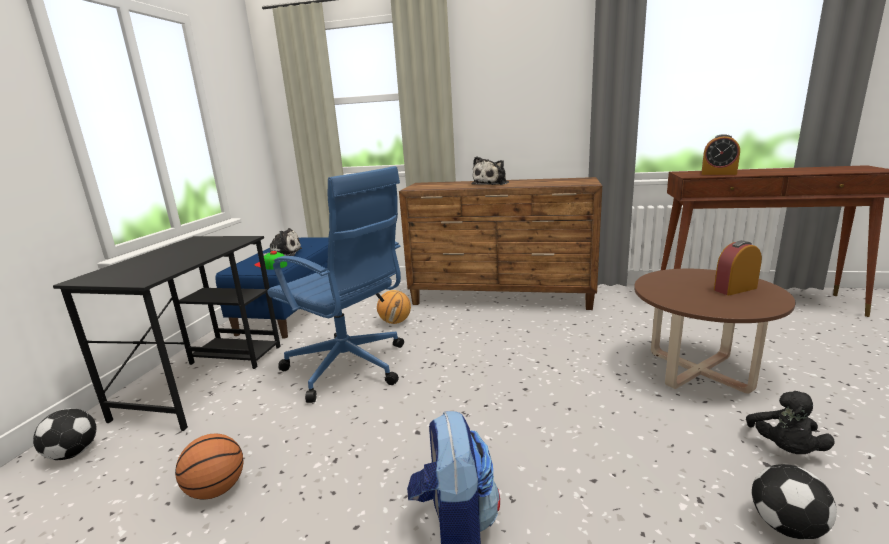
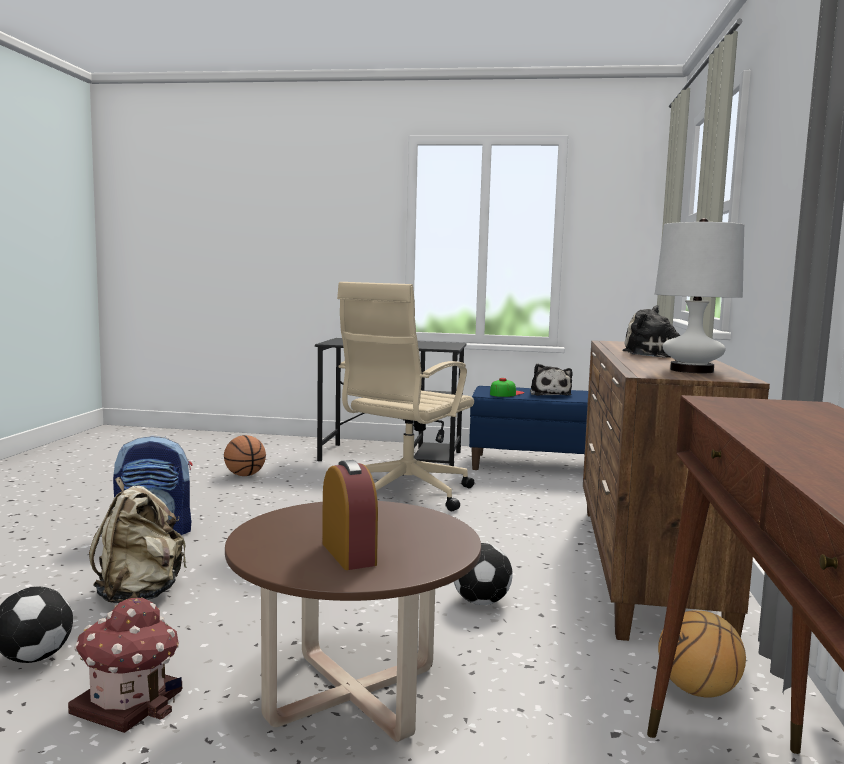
camera: 85 degrees right, 10 degrees down
(74, 453) = (303, 444): football -> football (482, 602)
(349, 368) = (403, 494): blue office chair -> beige office chair
(395, 322) = (523, 507): basketball -> basketball (698, 691)
(562, 181) = (691, 370): none -> white table lamp
(632, 491) = (139, 595): none -> beige backpack
(718, 173) = (769, 416): alarm clock -> none
(784, 449) = (129, 702): black plush toy -> toy house

